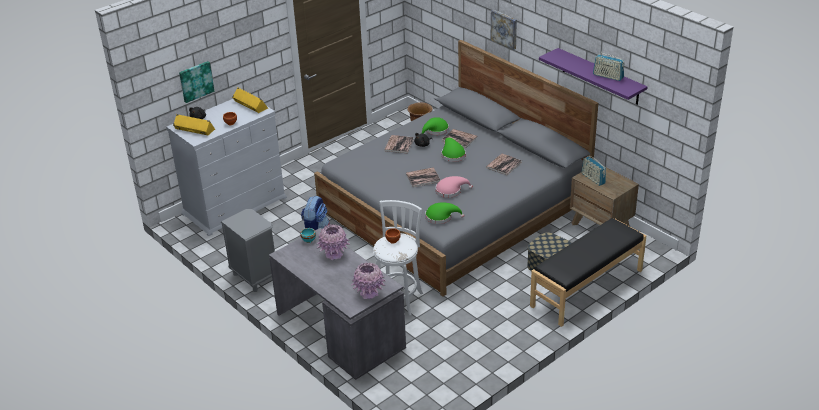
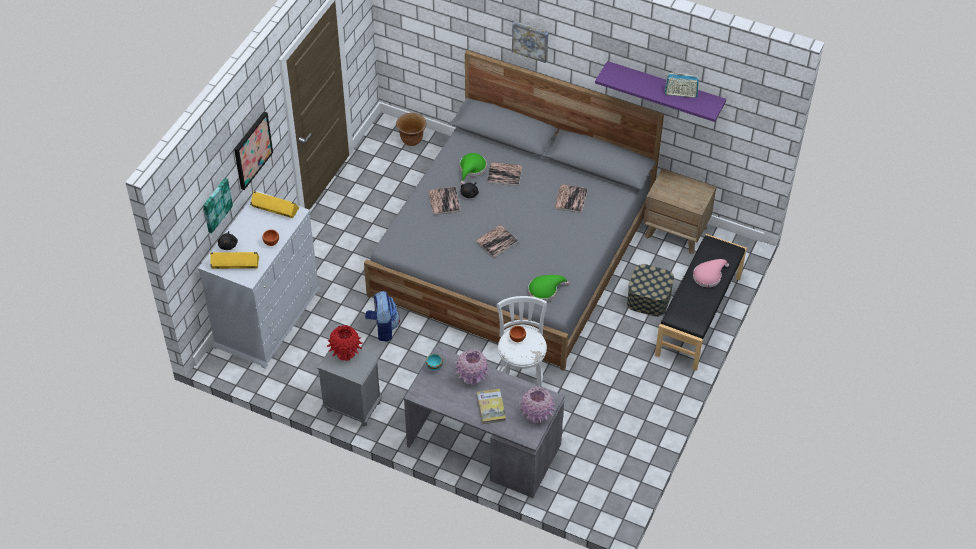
camera: 25 degrees left, 15 degrees up
(244, 54) = (252, 150): none -> picture
(249, 217) = (345, 353): none -> red vase
(334, 278) = (491, 407): none -> book
(450, 190) = (535, 251): pink hat -> pink hat (709, 276)
(452, 154) = (510, 200): green hat -> none
(593, 179) = (669, 192): radio -> none

